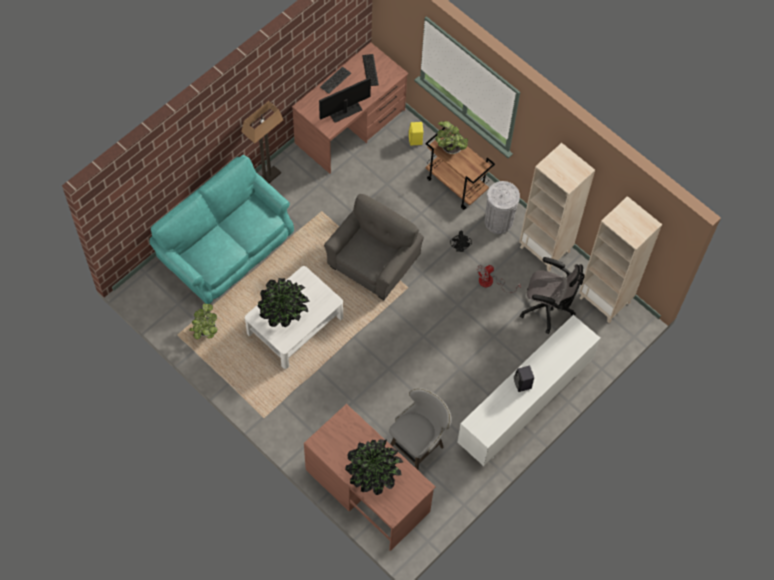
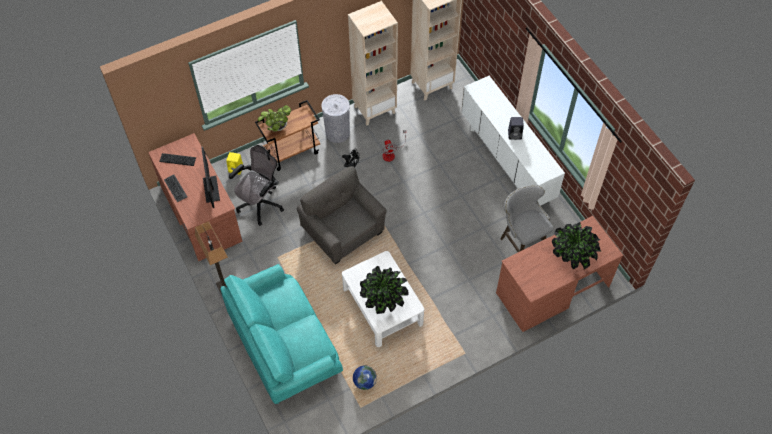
camera: 70 degrees left, 5 degrees down
(205, 331) = (364, 382): potted plant -> globe
(547, 308) = (426, 123): office chair -> office chair (260, 204)

